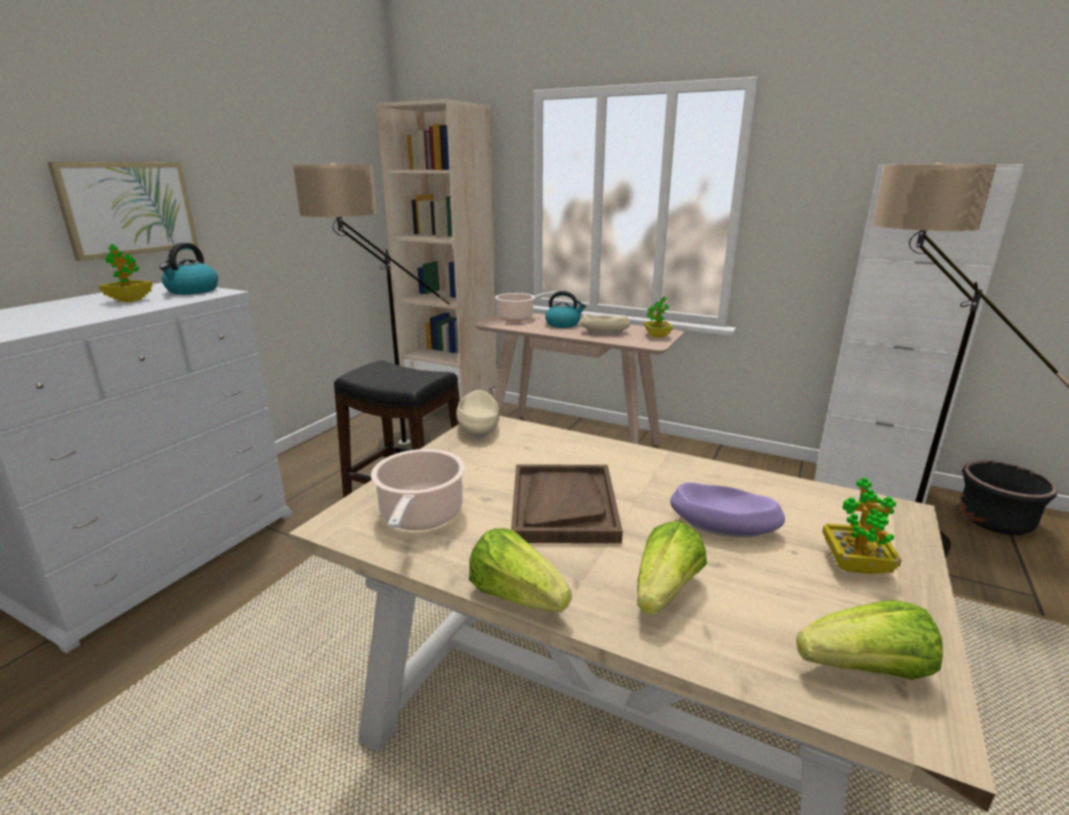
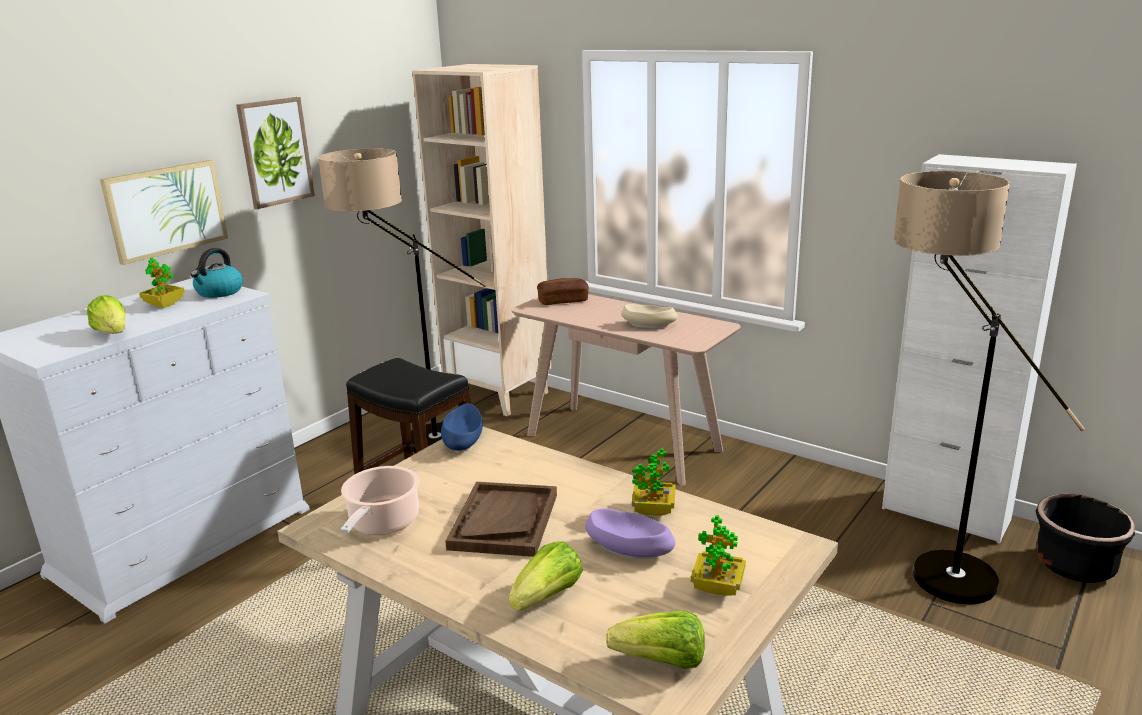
camera: 10 degrees right, 0 degrees up
(245, 166) = (275, 152): none -> picture
(478, 427) = (463, 440): beige bowl -> blue bowl
(516, 596) = (432, 591): lettuce -> lettuce (113, 333)
(518, 318) = (563, 301): cooking pot -> bread
(563, 324) = (609, 312): kettle -> none
(657, 336) = (705, 331): potted plant -> potted plant (653, 510)

